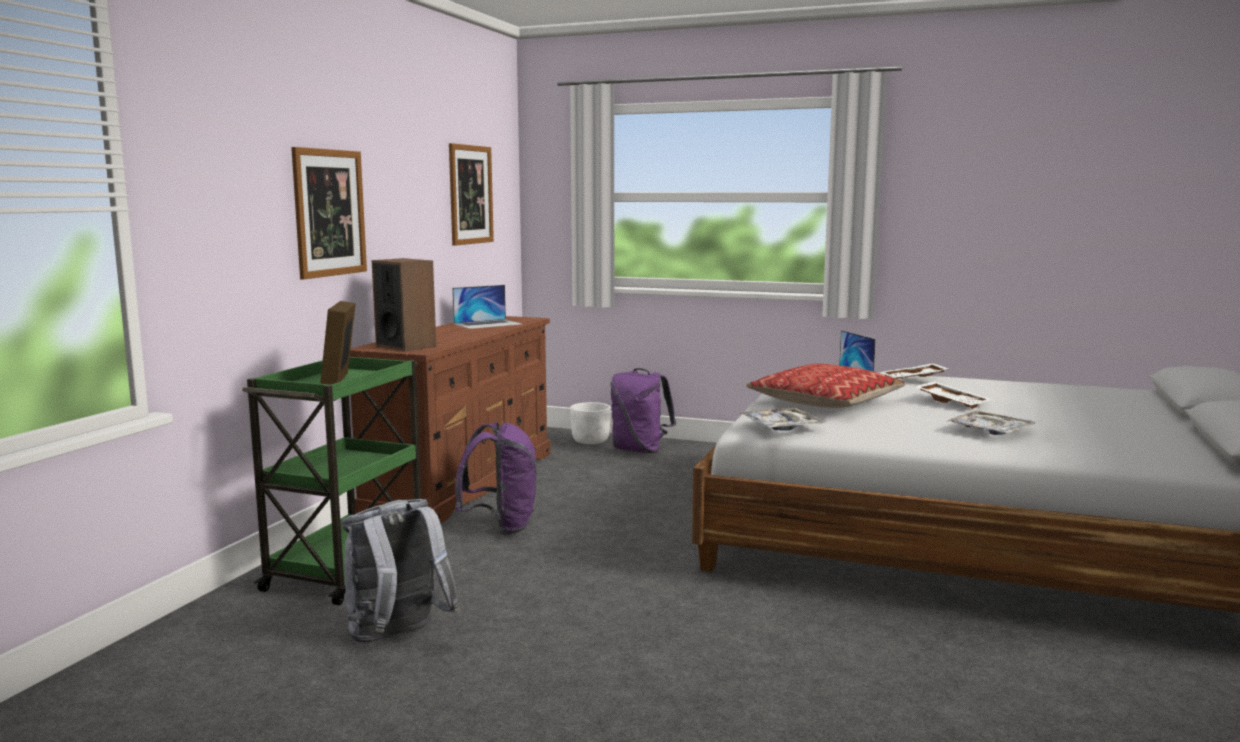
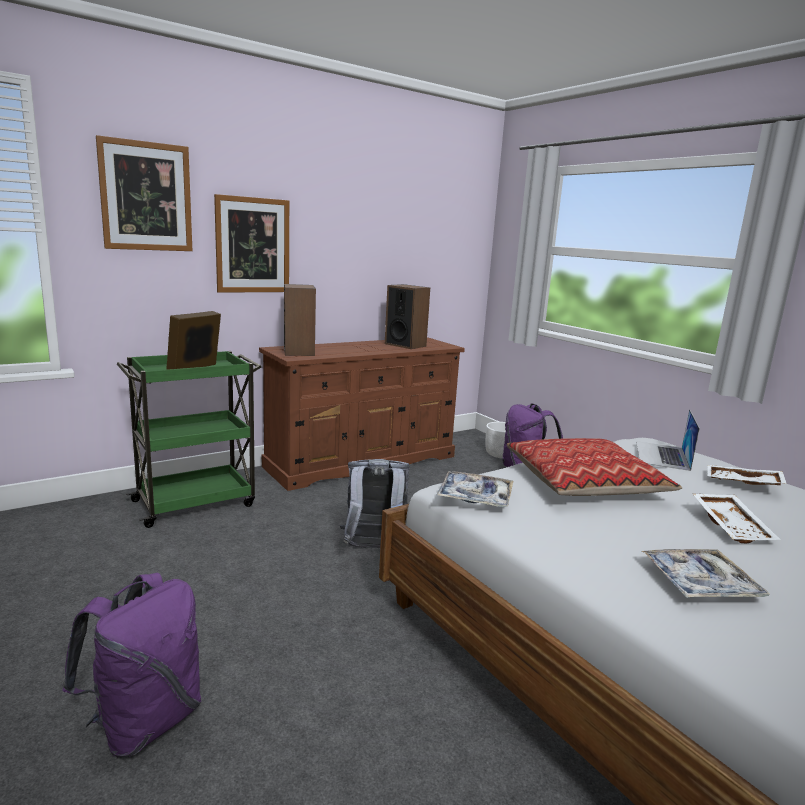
camera: 35 degrees right, 5 degrees up
(398, 637) = (132, 567): grey backpack -> grey backpack (374, 550)
(470, 194) = (424, 240): picture -> picture (146, 197)
(488, 324) = (405, 345): laptop -> speaker
(501, 527) = (327, 505): purple backpack -> purple backpack (145, 722)

